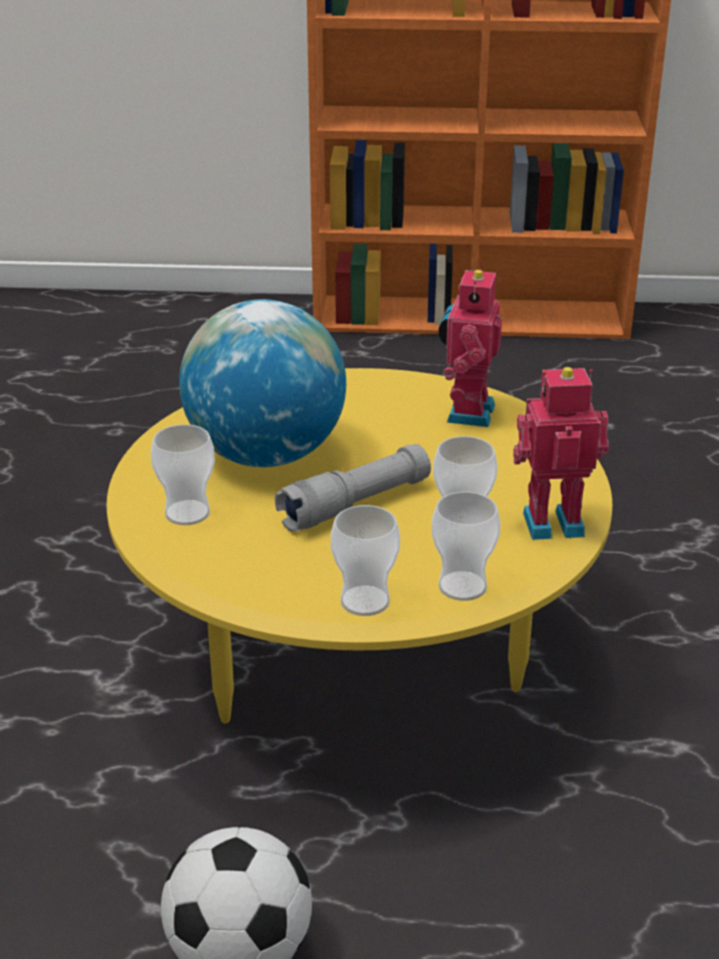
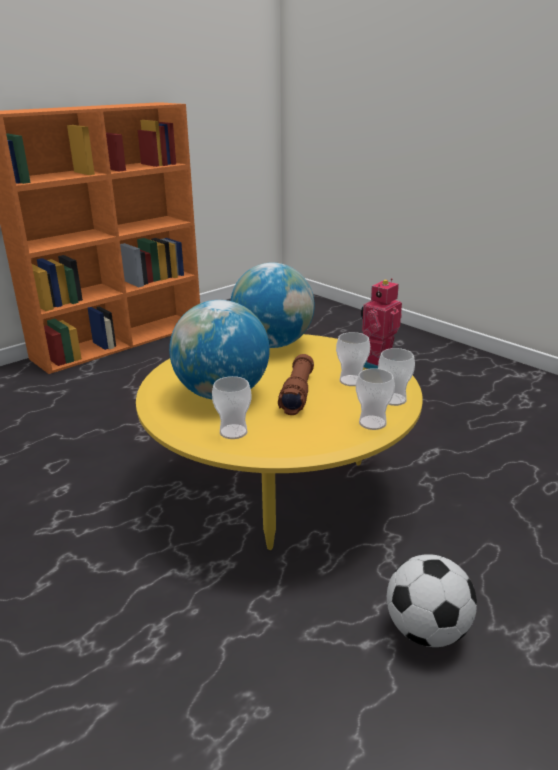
camera: 45 degrees left, 5 degrees down
(355, 504) = (297, 393): grey flashlight -> brown flashlight
(466, 413) = (273, 344): toy robot -> globe

